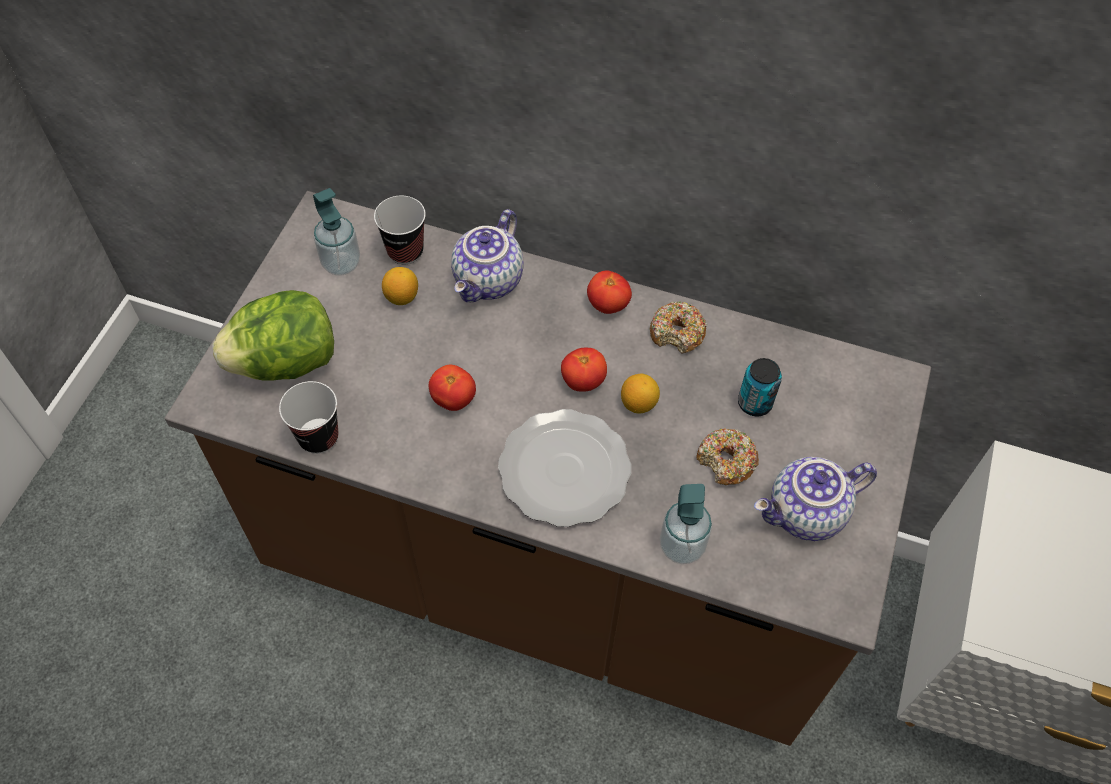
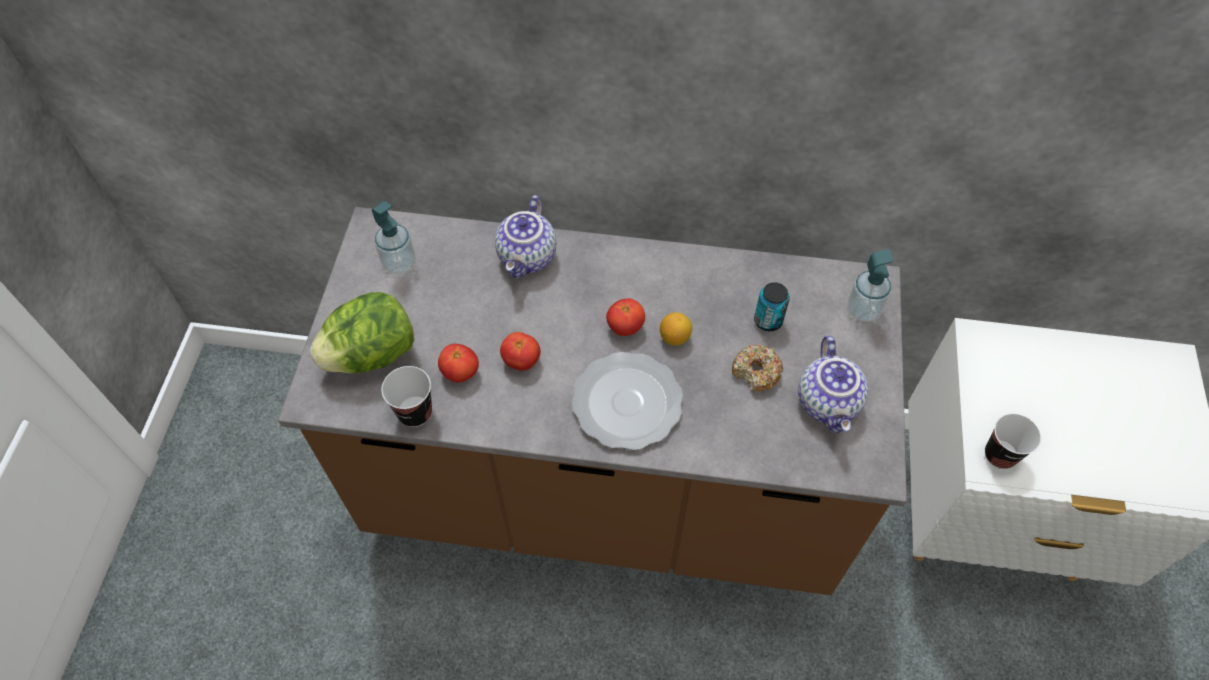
camera: 10 degrees left, 0 degrees up
(401, 297) = (457, 283): lemon -> none
(405, 251) = (451, 244): cup -> cup (1000, 455)
(608, 305) = (631, 261): tomato -> tomato (460, 372)
(677, 333) = (692, 274): donut -> none
(681, 546) = (736, 447): soap dispenser -> soap dispenser (863, 310)
(806, 515) = (829, 403): teapot -> teapot turned 60 degrees counterclockwise

